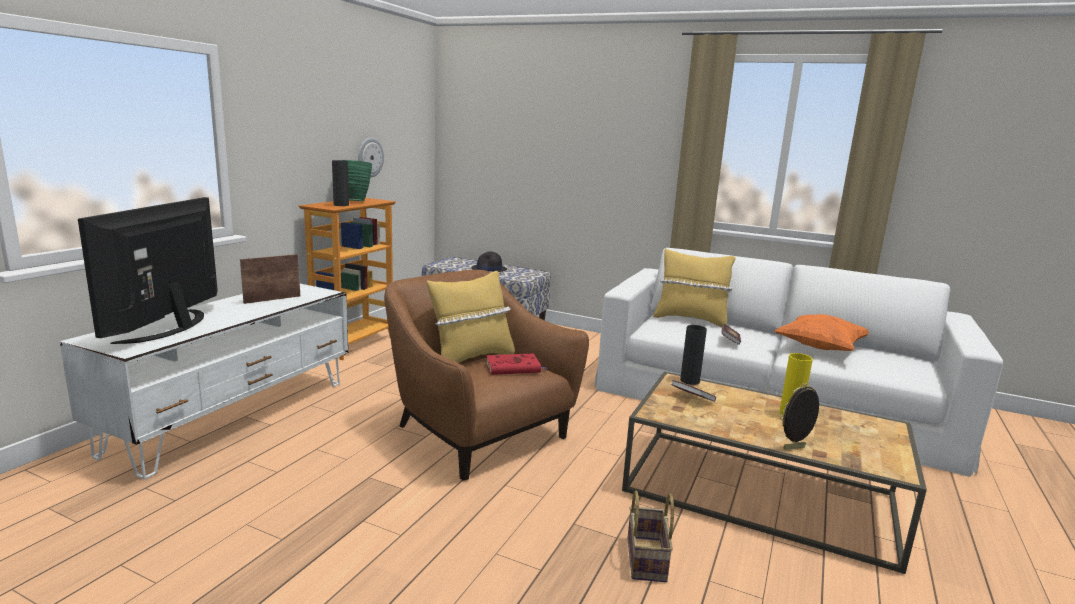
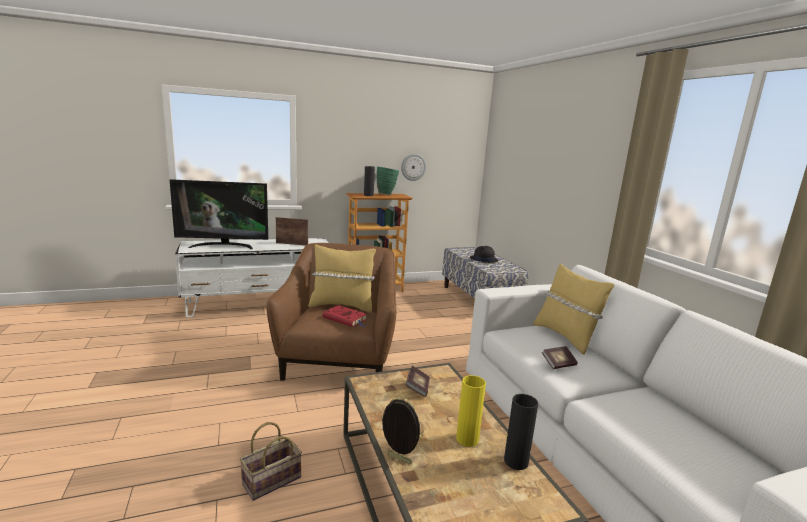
camera: 45 degrees right, 0 degrees up
(173, 328) = (223, 246): television -> television turned 150 degrees counterclockwise
(689, 381) = (450, 377): black vase -> black vase (516, 461)
(820, 348) = (653, 408): orange pillow -> none

